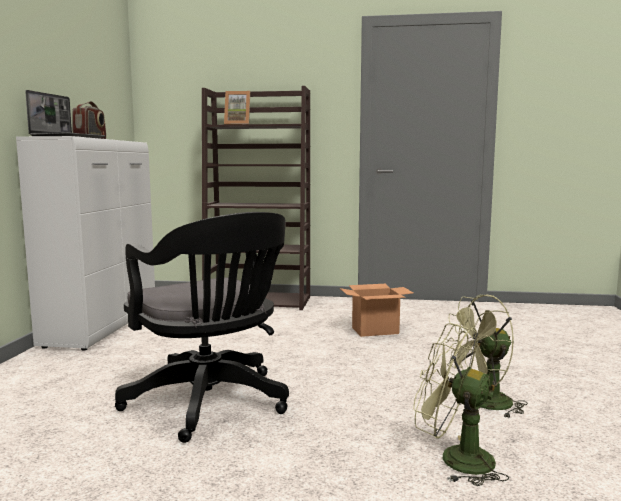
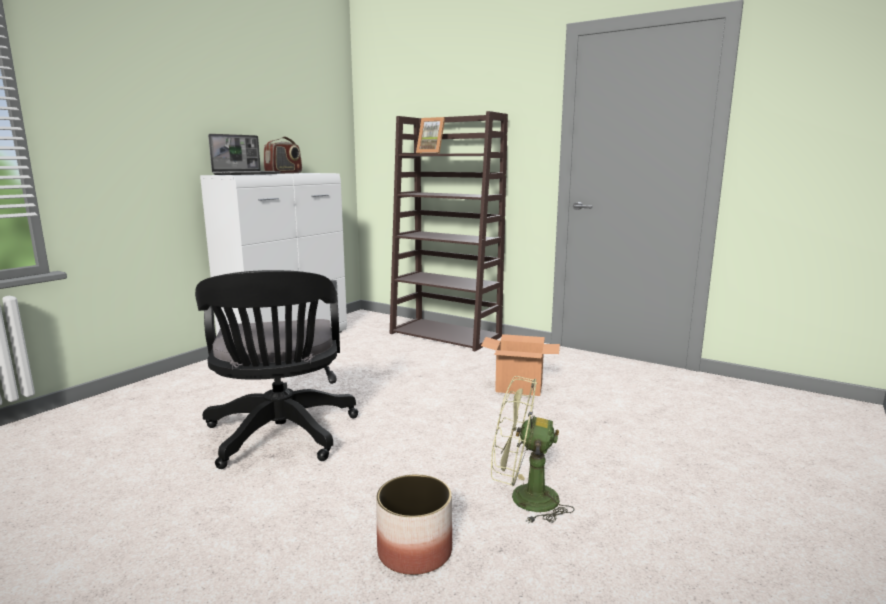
camera: 25 degrees right, 5 degrees up
(455, 459) = (414, 552): green fan -> planter

